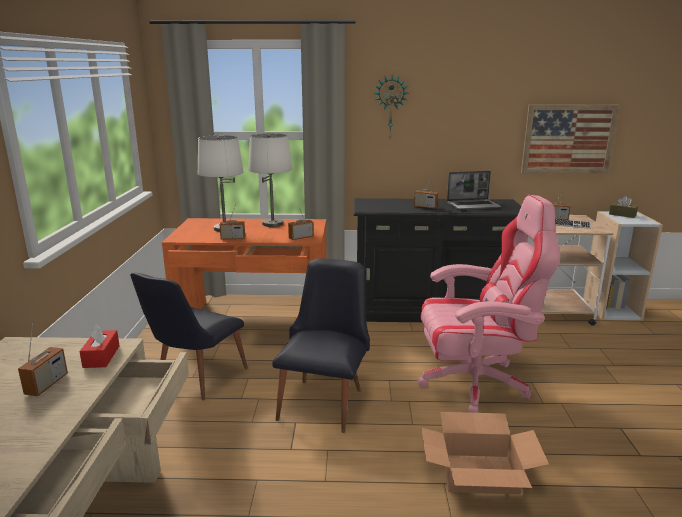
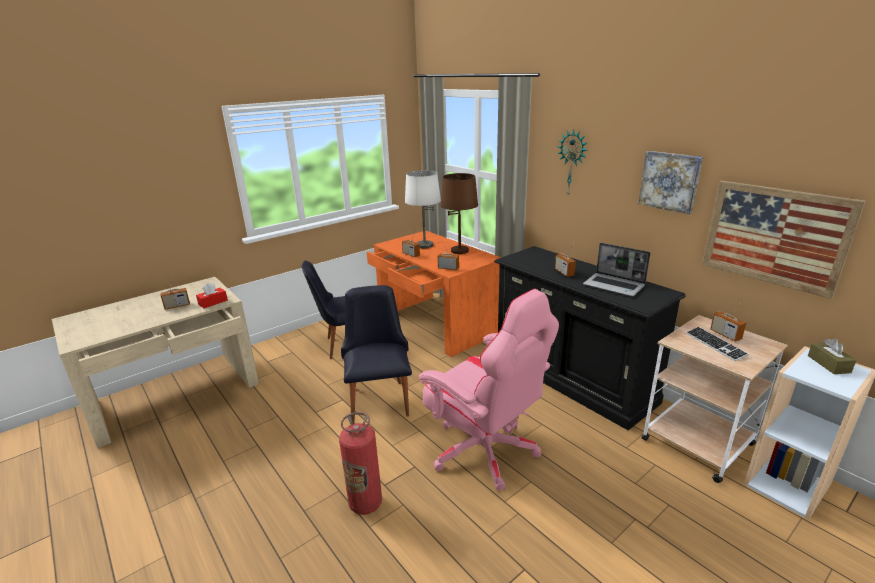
camera: 50 degrees right, 5 degrees up
(272, 224) = (459, 251): white table lamp -> brown table lamp
(325, 399) = (379, 397): black chair -> black chair turned 75 degrees counterclockwise
(479, 473) = (365, 503): cardboard box -> fire extinguisher
(488, 111) = (670, 181): none -> picture

